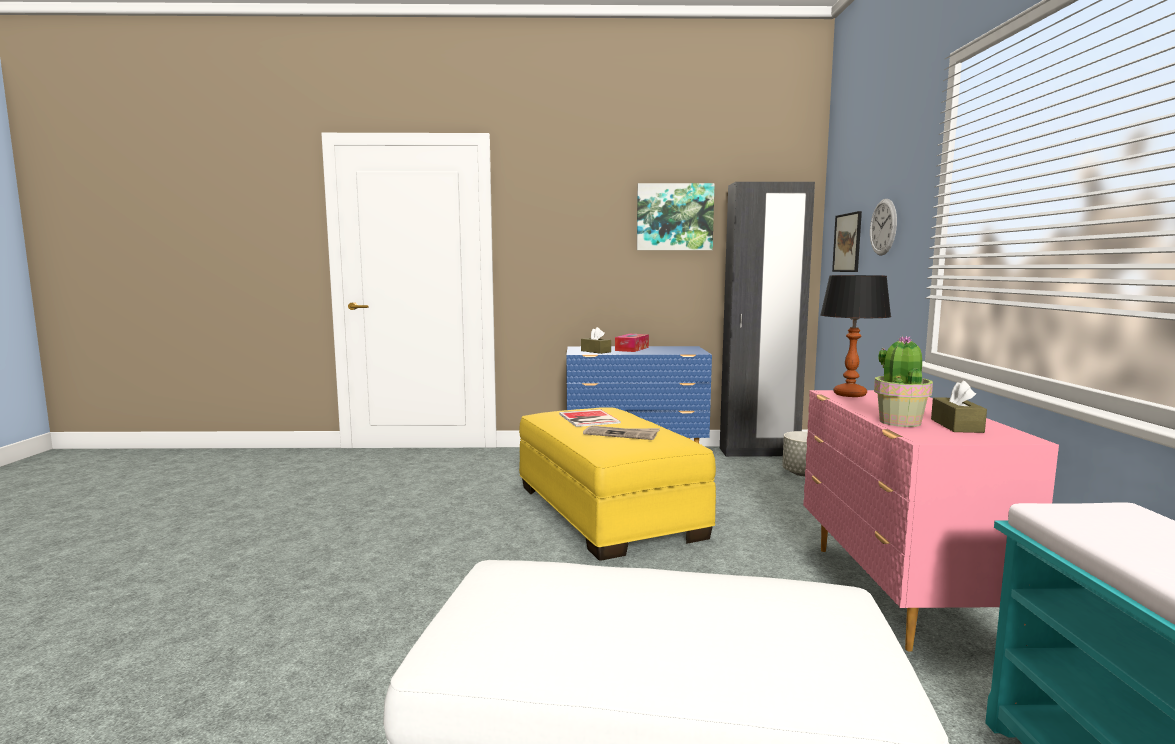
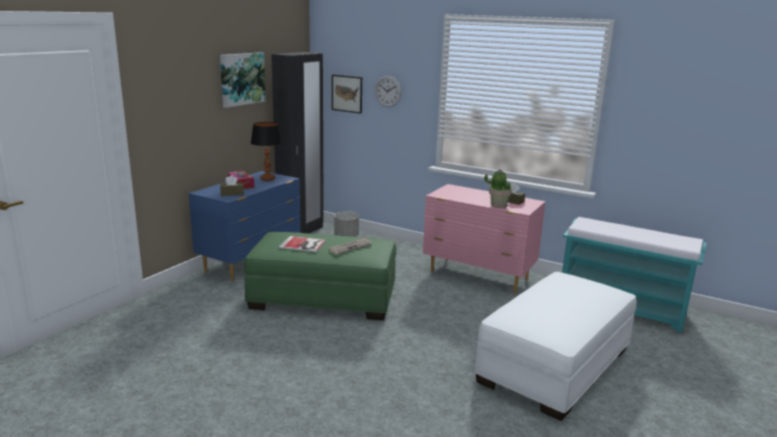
camera: 60 degrees left, 10 degrees up
(607, 510) = (323, 297): yellow ottoman -> green ottoman
(849, 394) = (444, 194): table lamp -> table lamp (267, 179)

